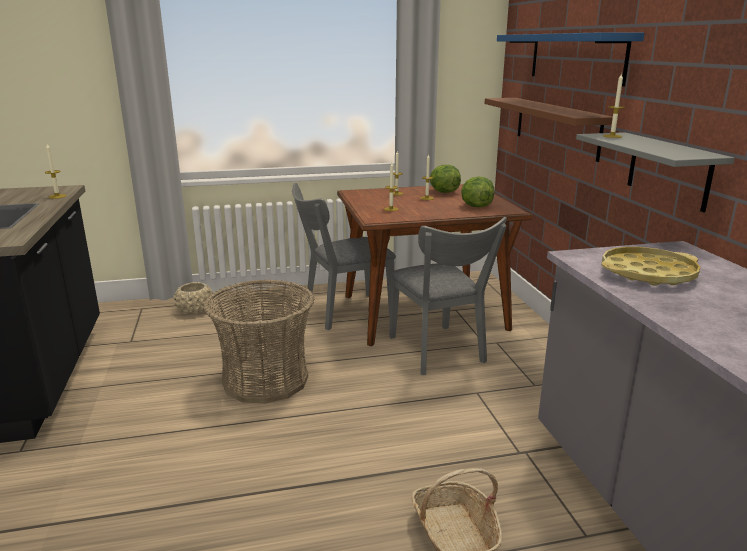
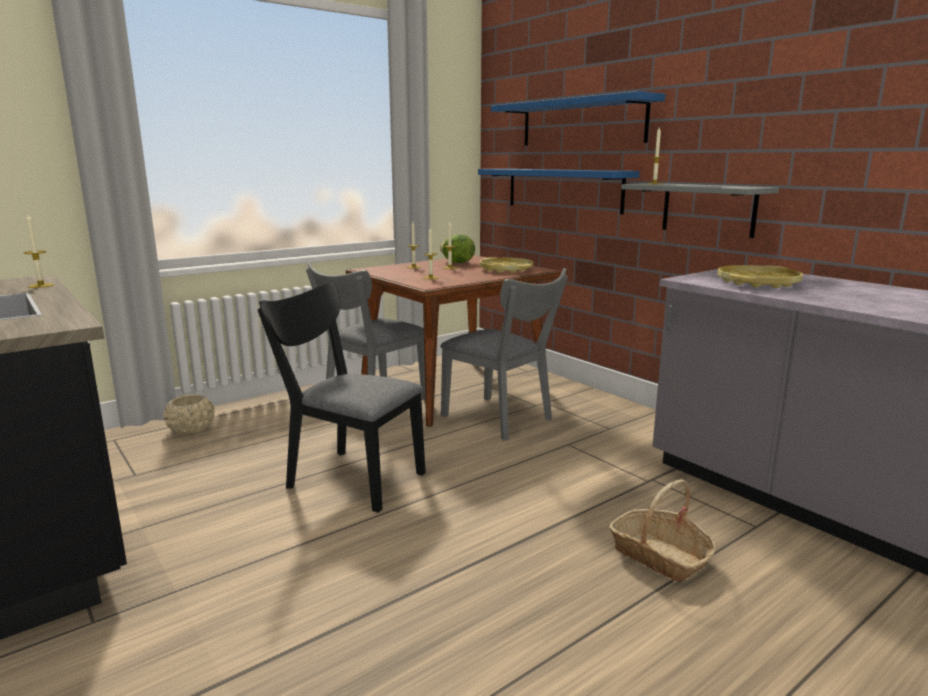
camera: 25 degrees left, 5 degrees down
(265, 379) = (348, 477): basket -> black chair
(476, 206) = (506, 269): lettuce -> yellow tray
(556, 126) = (563, 189): brown shelf -> blue shelf

